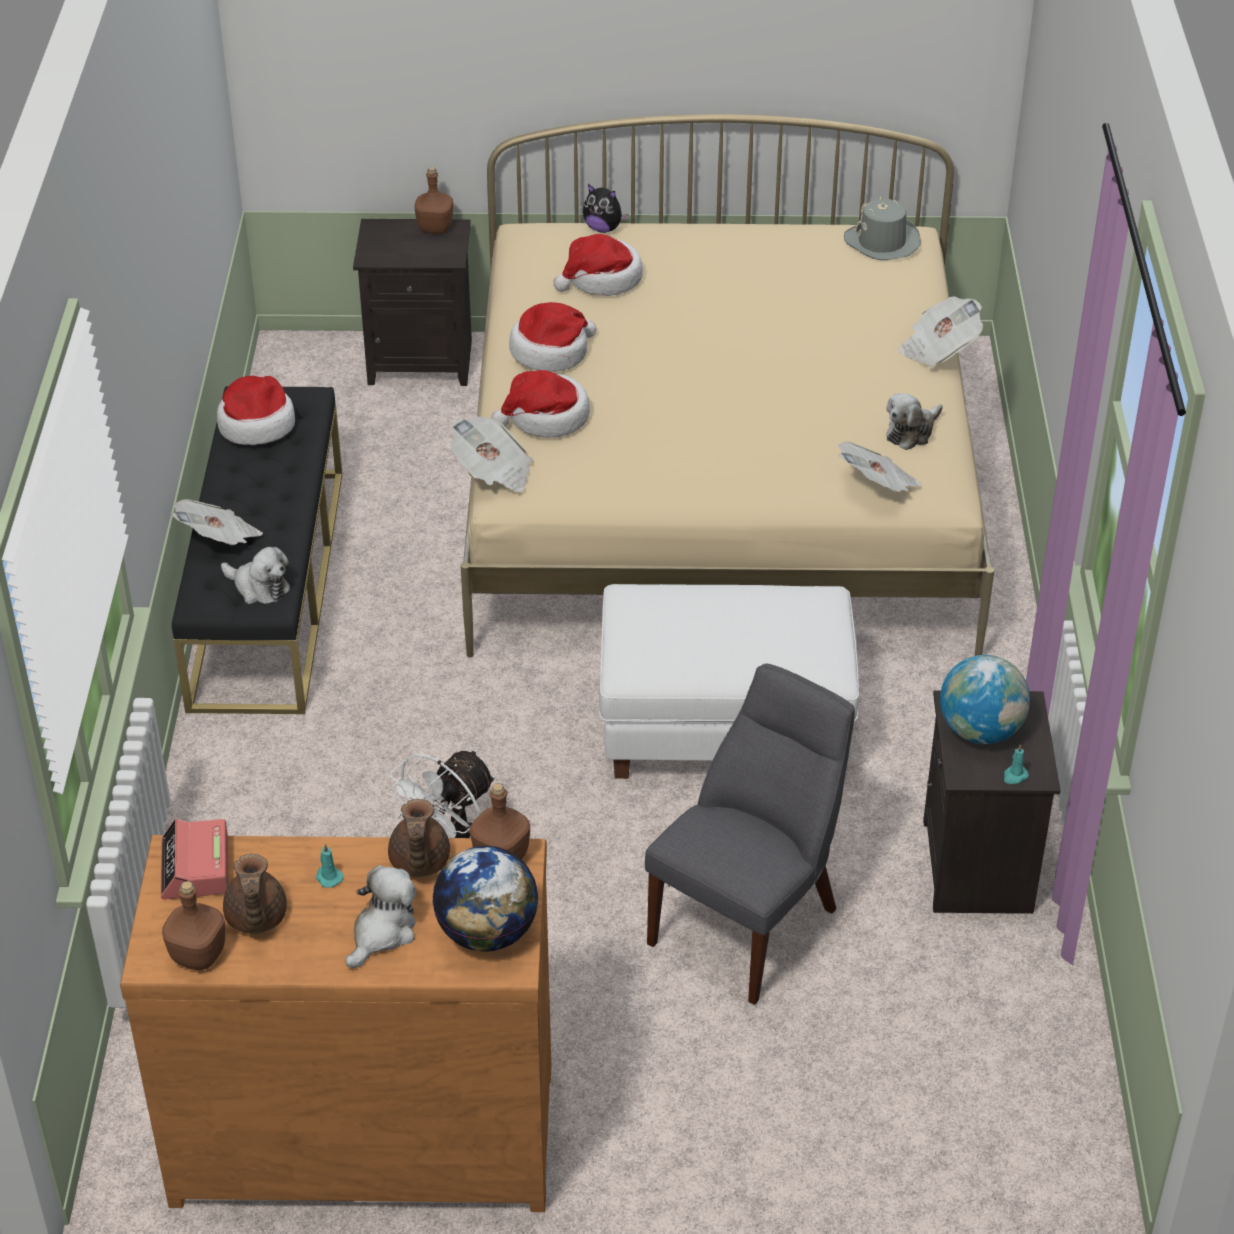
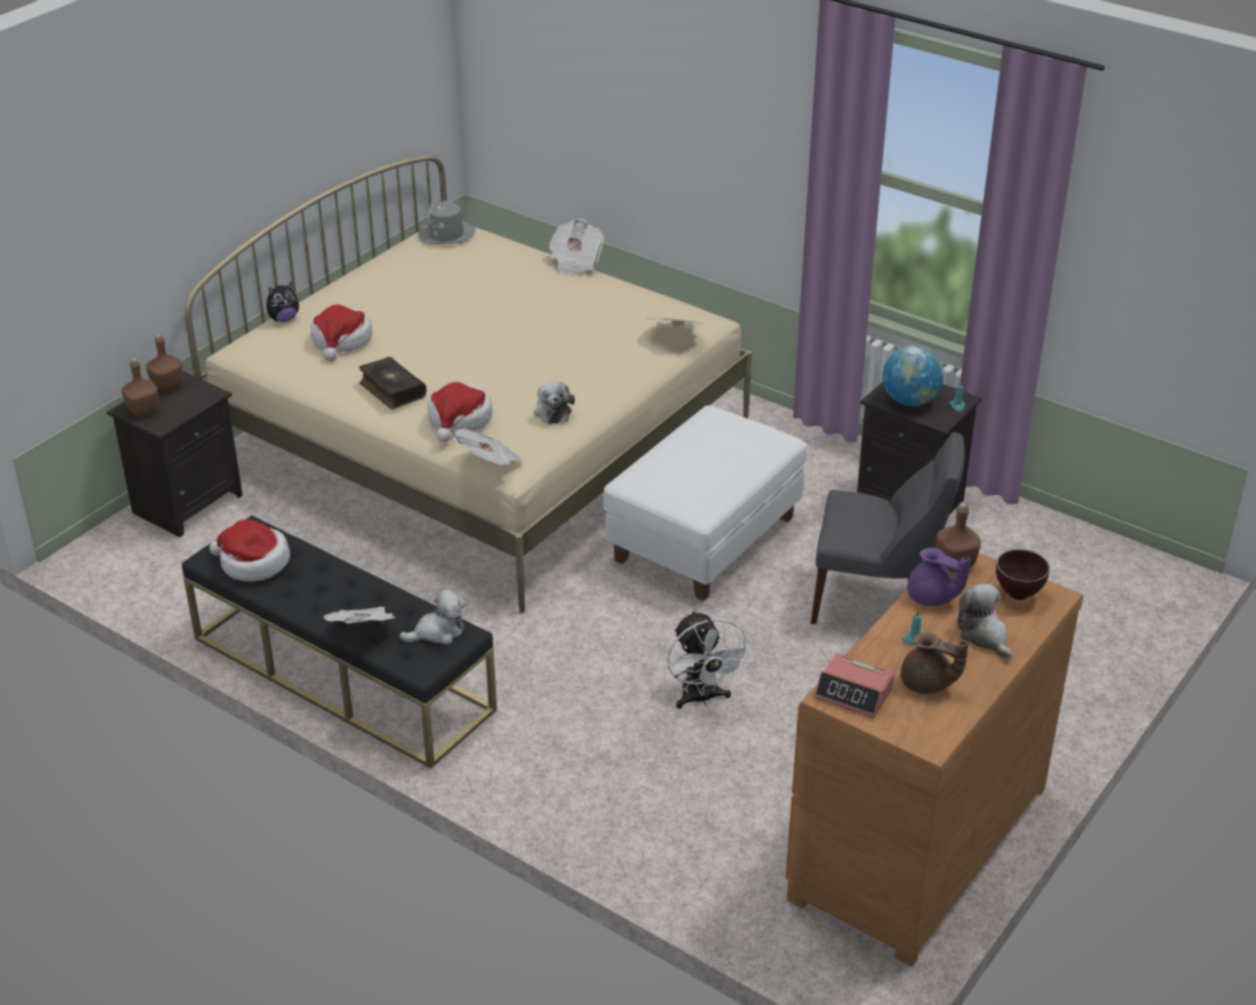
camera: 55 degrees left, 5 degrees down
(198, 956) = (942, 722): brown bottle -> brown bottle (143, 411)
(418, 863) = (932, 598): brown teapot -> purple teapot
(486, 933) = (1019, 595): globe -> brown bowl
(551, 352) = (391, 390): hat -> book
(749, 921) = (877, 603): grey chair -> grey chair turned 120 degrees clockwise
(911, 432) = (640, 303): plush toy -> plush toy (552, 411)

